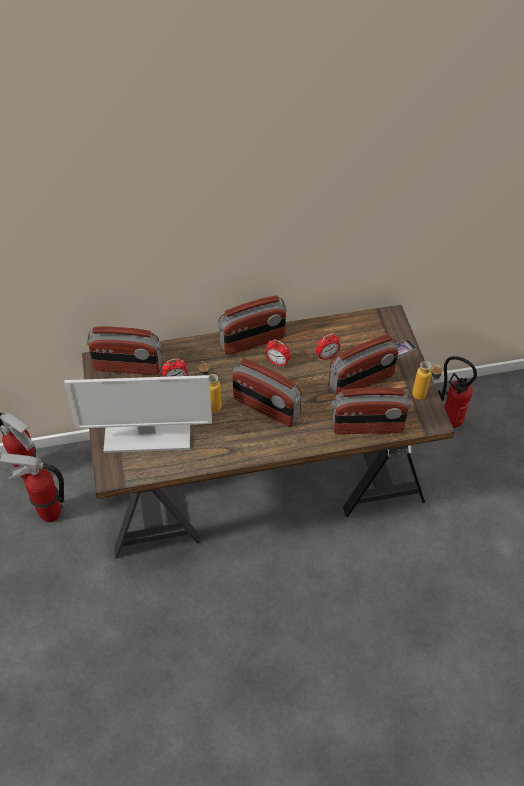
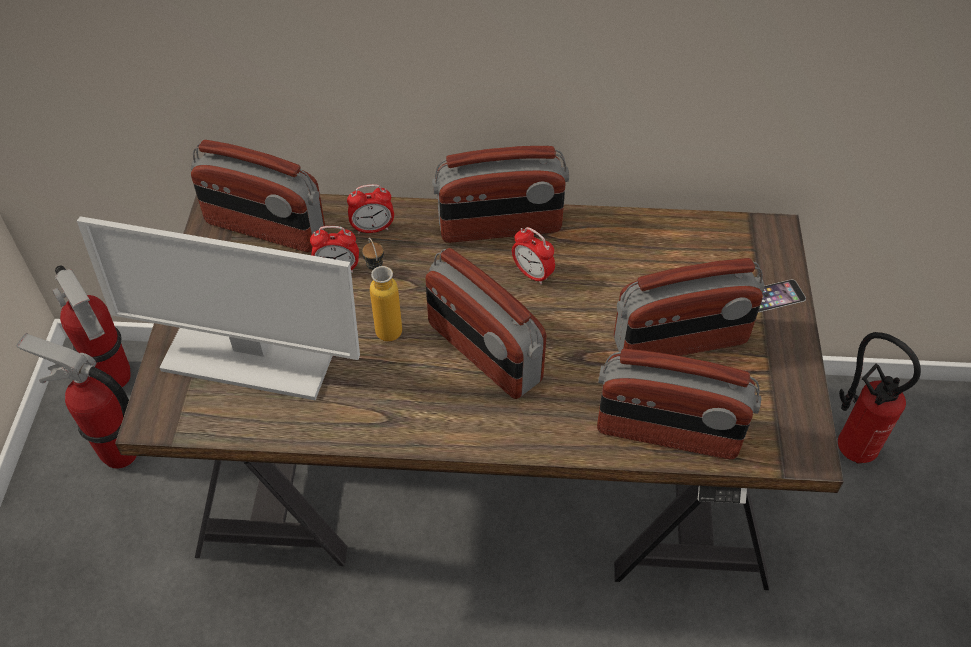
camera: 15 degrees right, 0 degrees up
(327, 356) = (628, 281): alarm clock -> alarm clock (372, 228)
(423, 398) = (796, 400): bottle -> none

